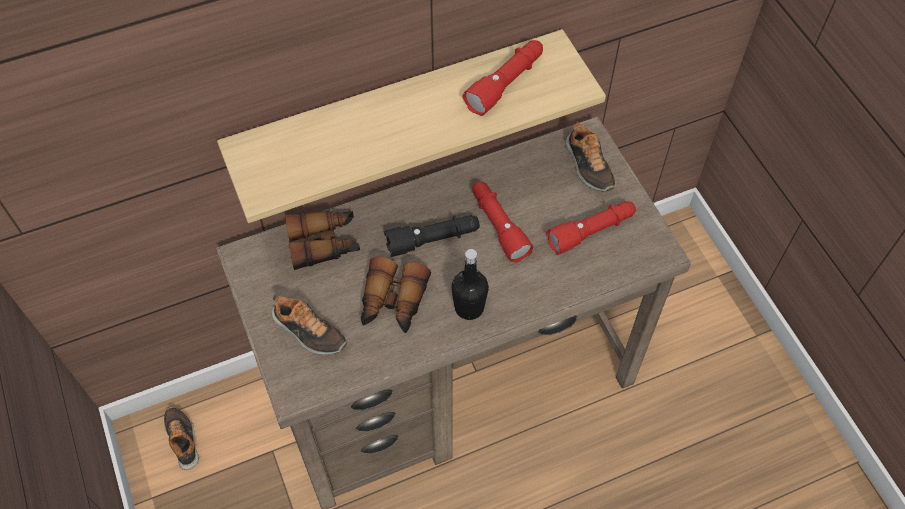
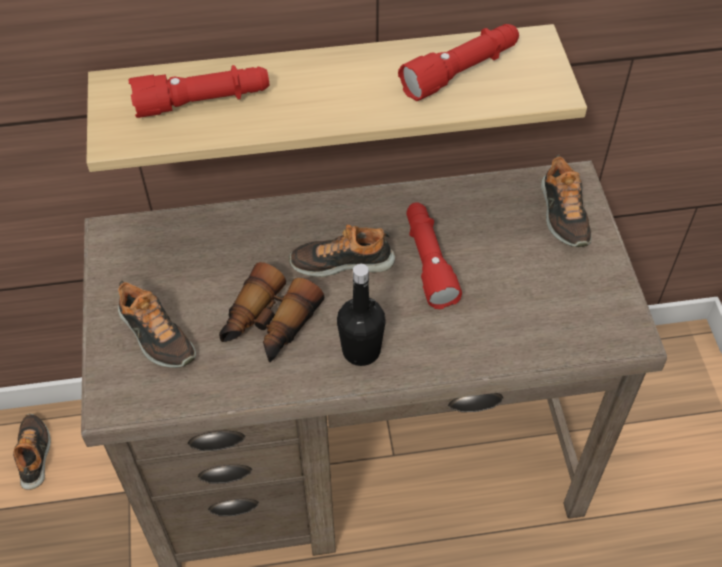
camera: 15 degrees right, 5 degrees down
(324, 243) = (211, 239): binoculars -> none
(433, 240) = (342, 261): black flashlight -> shoe
(591, 231) = (545, 292): red flashlight -> red flashlight (203, 102)

